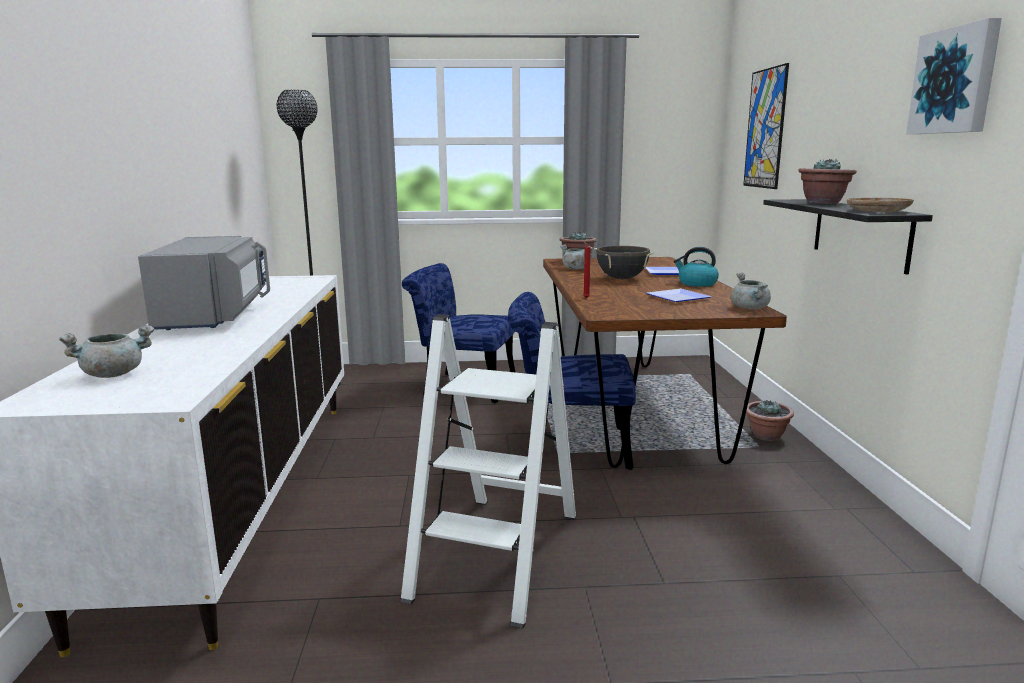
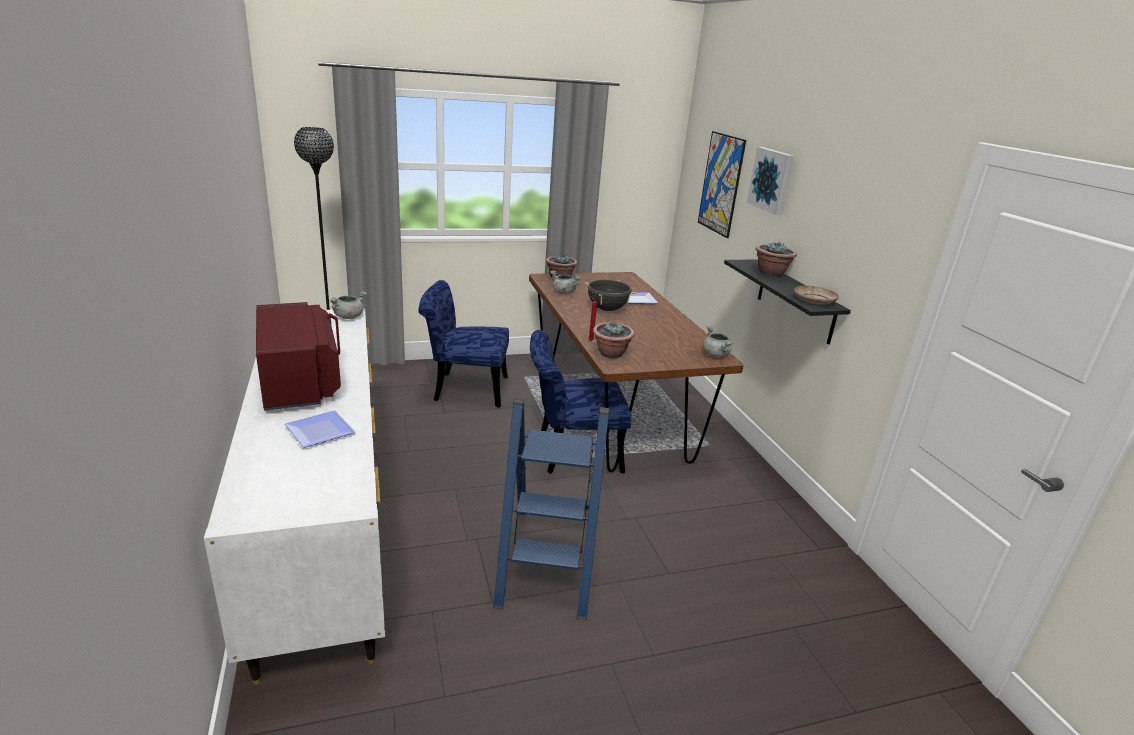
camera: 15 degrees left, 10 degrees up
(114, 374) = (278, 473): grey cooking pot -> grey cooking pot (349, 316)
(215, 316) = (300, 381): grey microwave -> red microwave
(498, 553) = (549, 558): white step ladder -> blue step ladder
(675, 298) = (658, 340): plate -> plate (317, 431)
(696, 283) = (667, 317): kettle -> none
(766, 436) = (713, 434): potted plant -> potted plant (611, 354)
(955, 81) = (876, 223): picture -> picture (772, 180)

